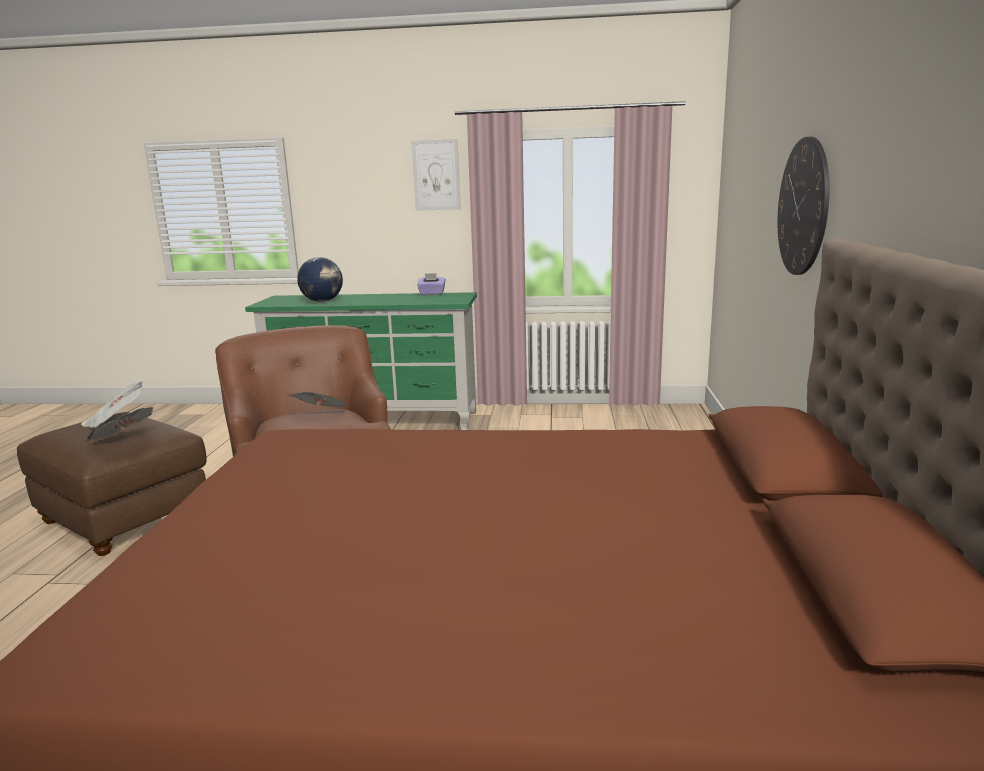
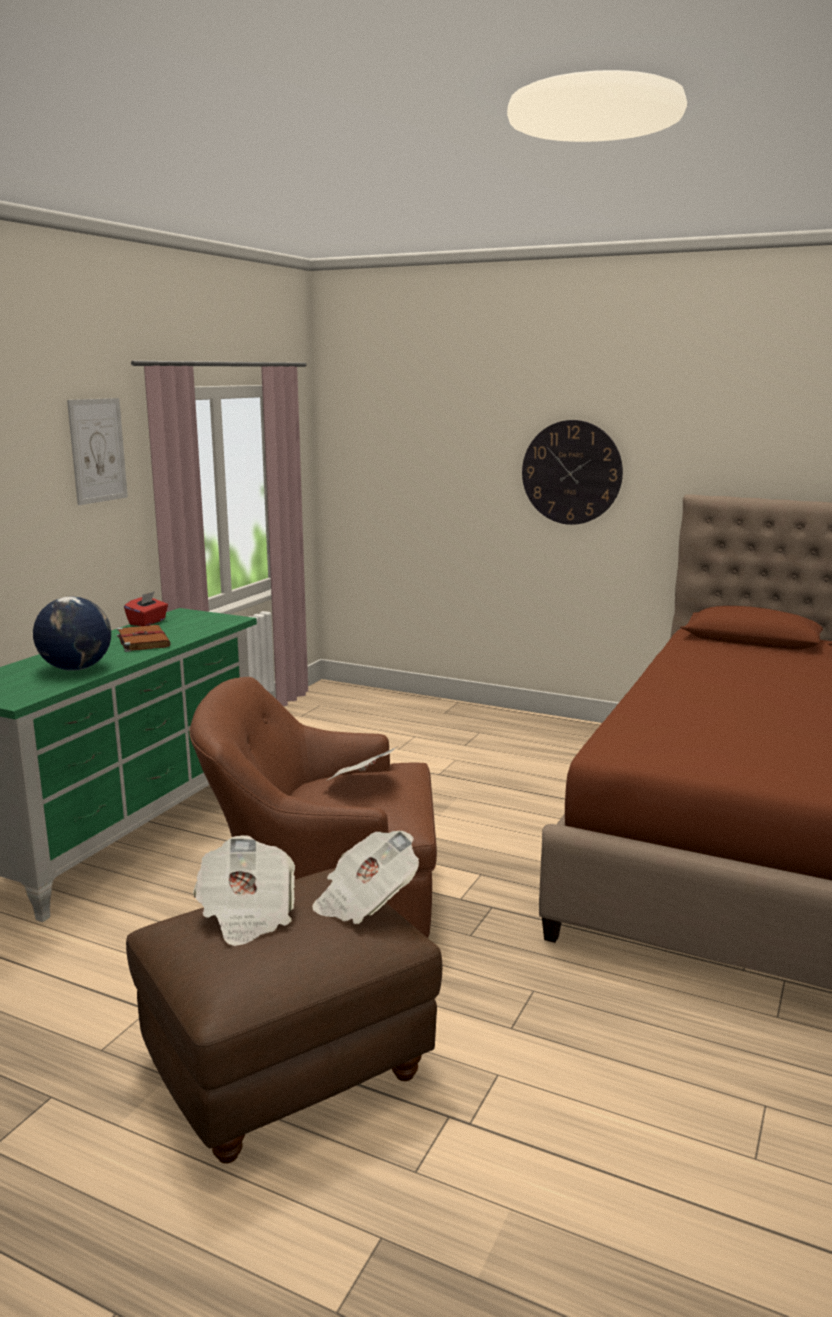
camera: 70 degrees left, 0 degrees up
(388, 299) = (143, 641): none -> brown book
(432, 294) = (148, 622): purple tissue box -> red tissue box

